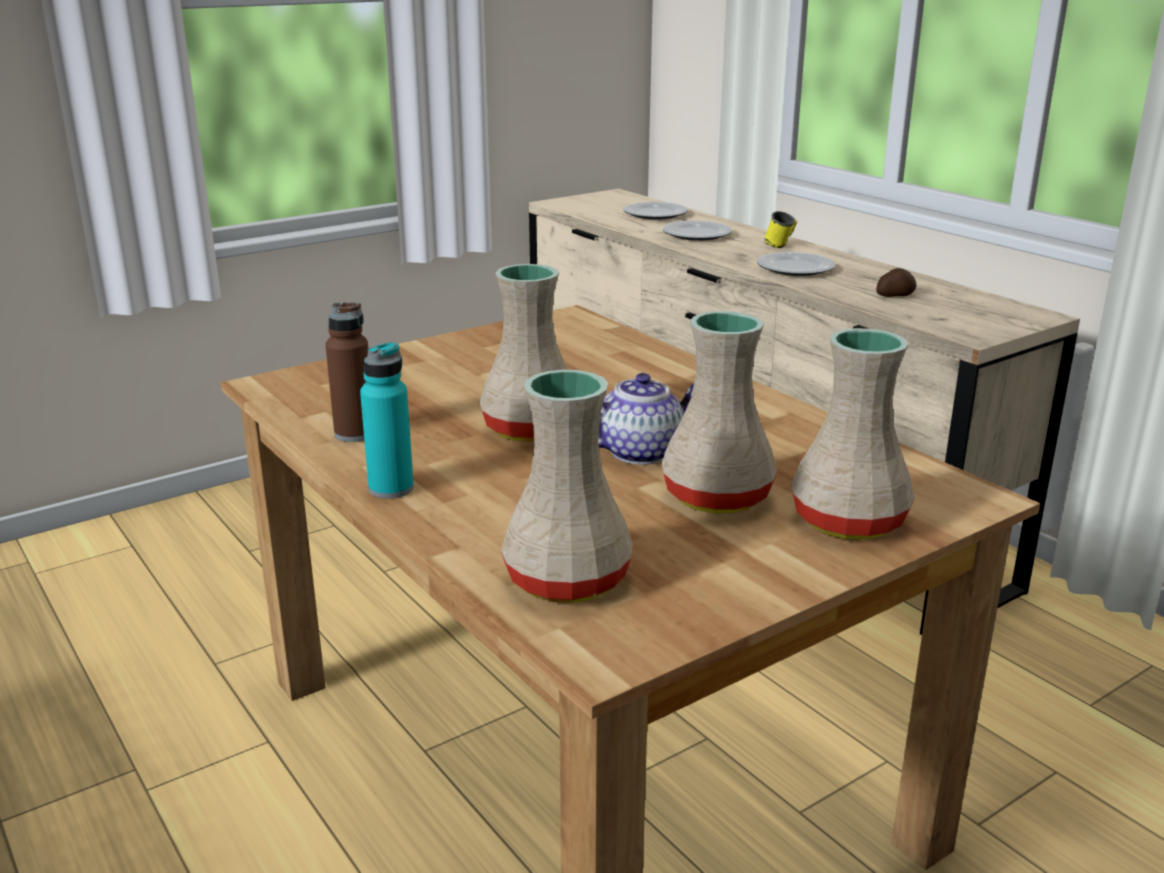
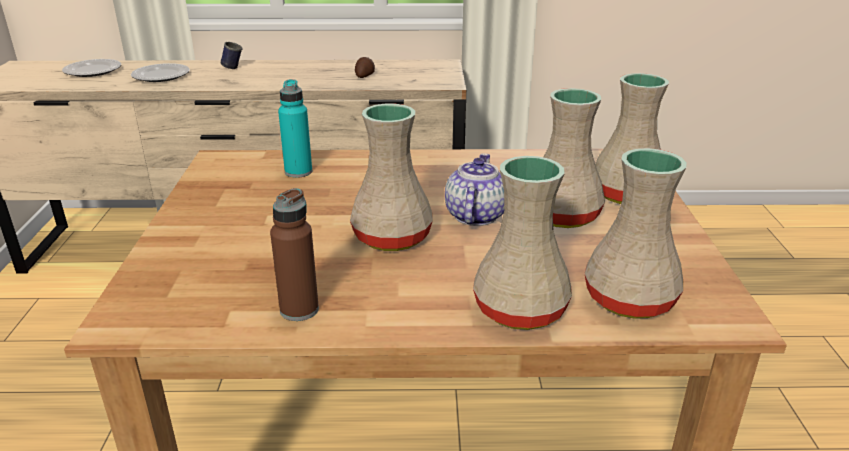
camera: 55 degrees left, 5 degrees up
(391, 488) = (424, 324): turquoise bottle -> turquoise bottle (298, 172)
(470, 527) = (522, 311): none -> beige vase
(781, 246) = (233, 67): yellow mug -> blue mug
(796, 268) = (277, 77): plate -> none

